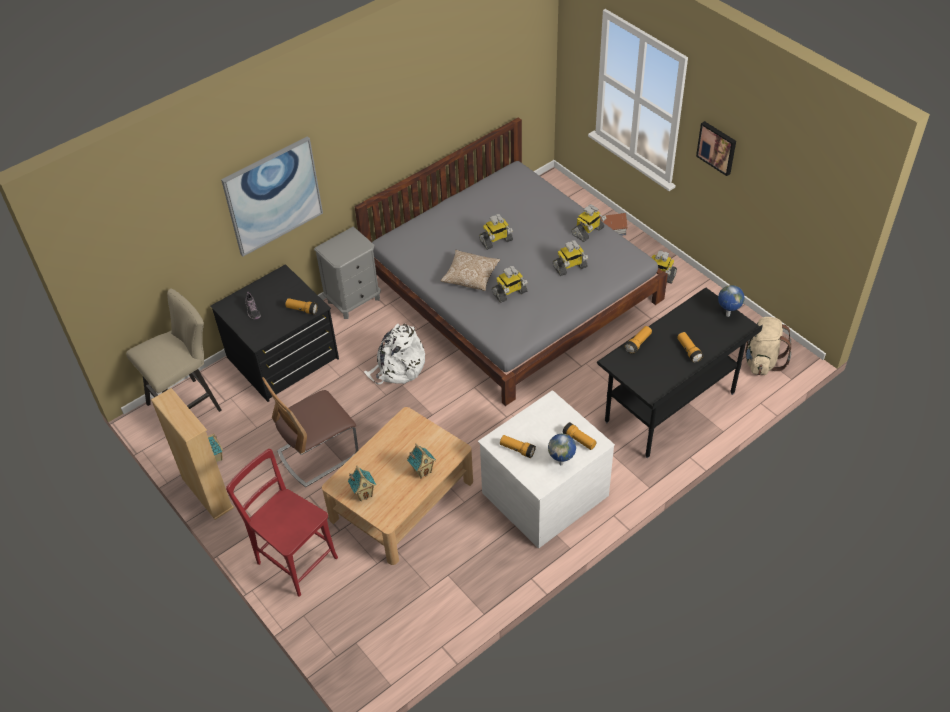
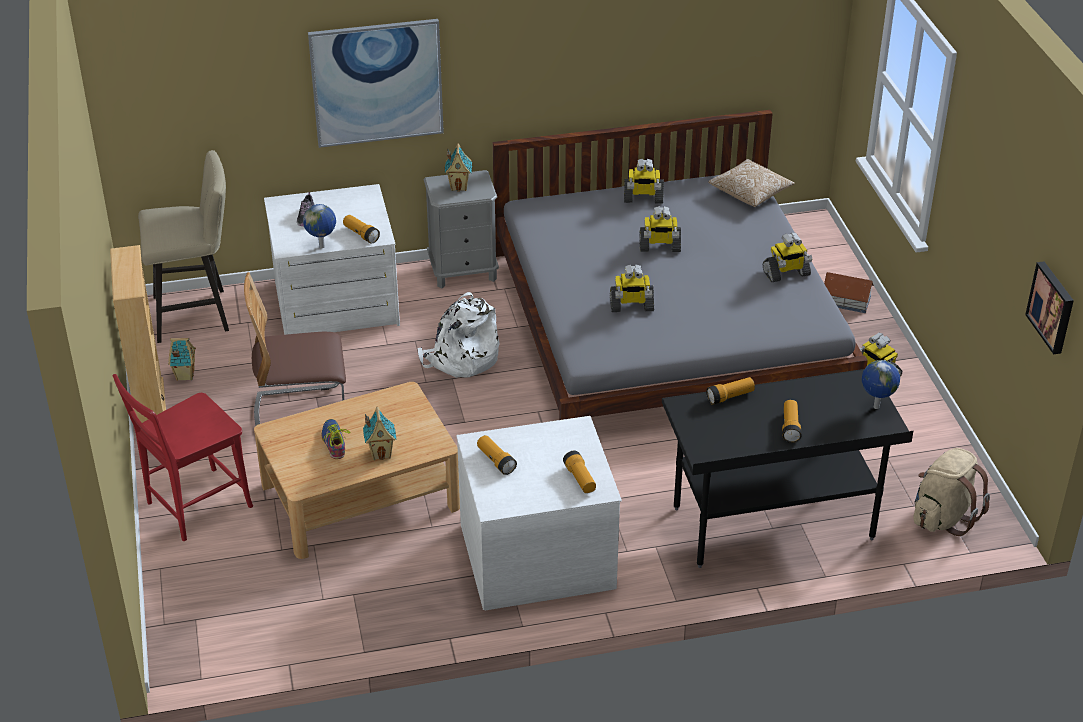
camera: 25 degrees right, 10 degrees down
(283, 359) = (336, 304): black dresser -> white dresser
(294, 558) = (194, 507): red chair -> red chair turned 105 degrees counterclockwise
(364, 493) = (296, 450): toy house -> toy house (459, 186)
(385, 476) = (334, 442): none -> shoe
(470, 277) = (597, 274): pillow -> pillow (750, 193)
(561, 463) = (538, 494): globe -> globe (322, 247)
(570, 267) = (731, 304): toy robot -> toy robot (643, 198)
(717, 147) = (968, 191): picture -> picture (1052, 307)

